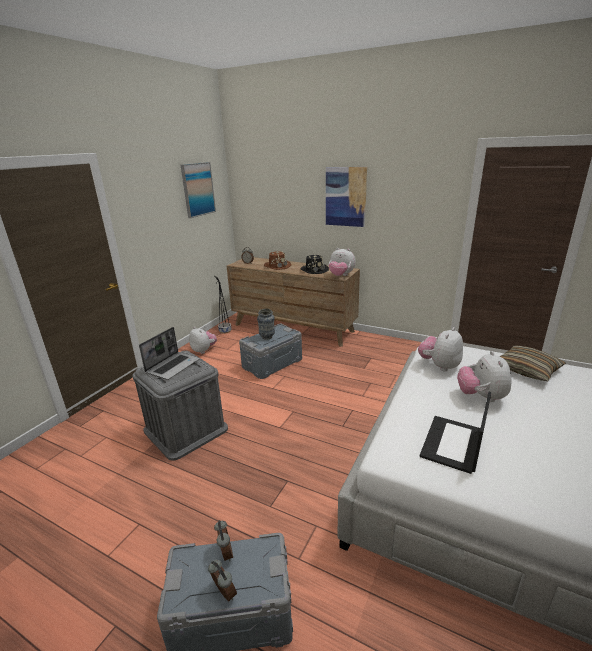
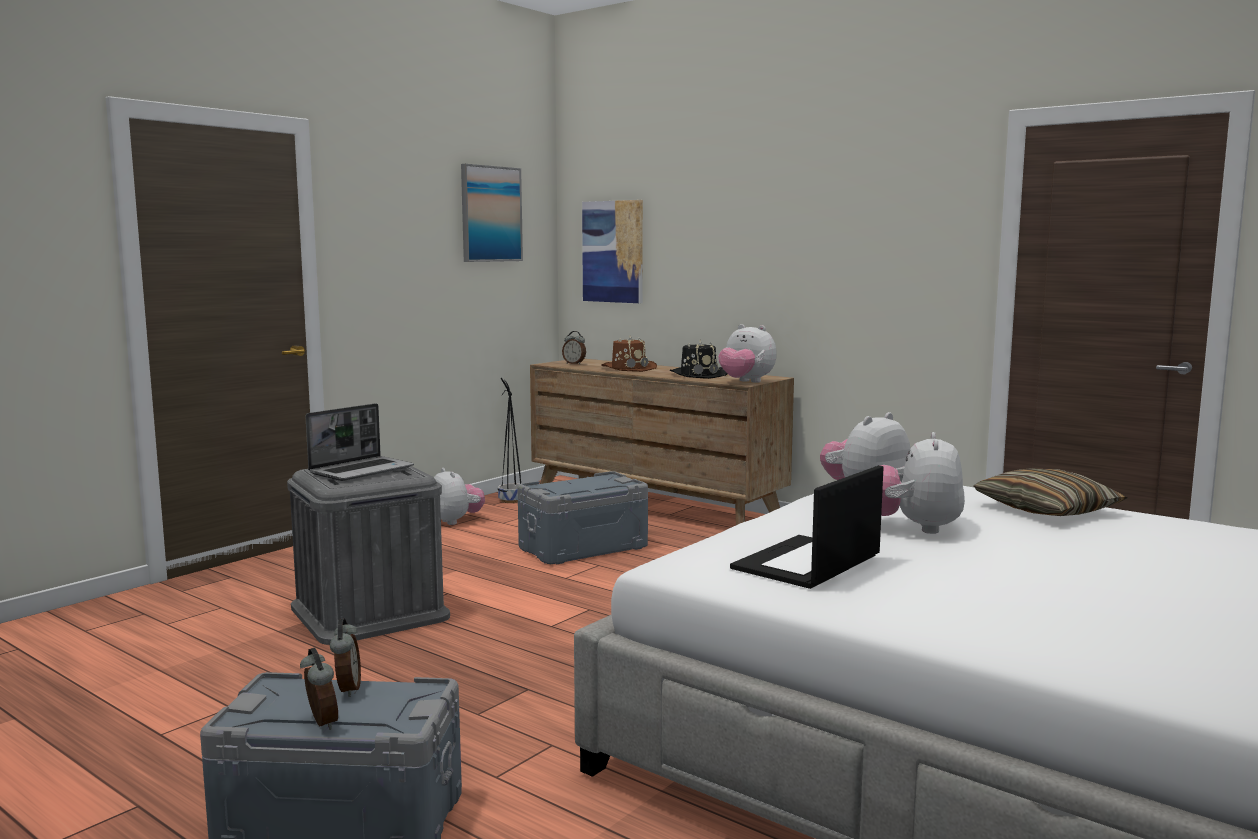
camera: 10 degrees right, 15 degrees down
(267, 337) = (575, 486): vase -> none
(345, 197) = (768, 232): picture -> picture (613, 251)

